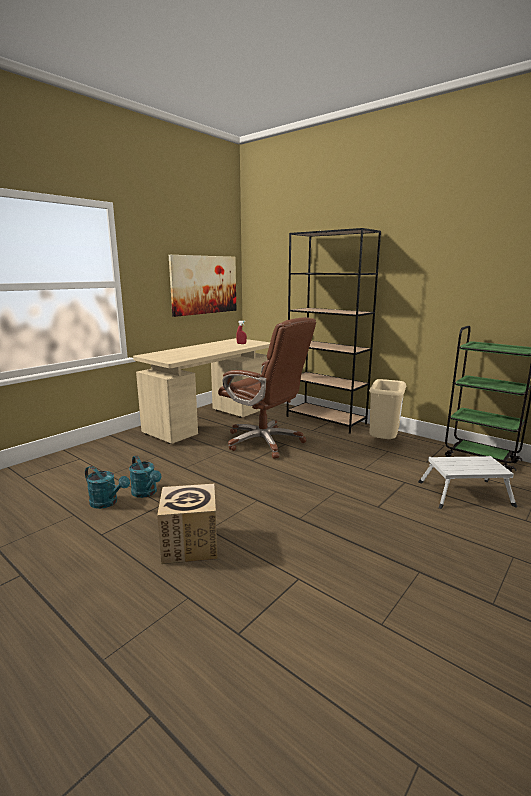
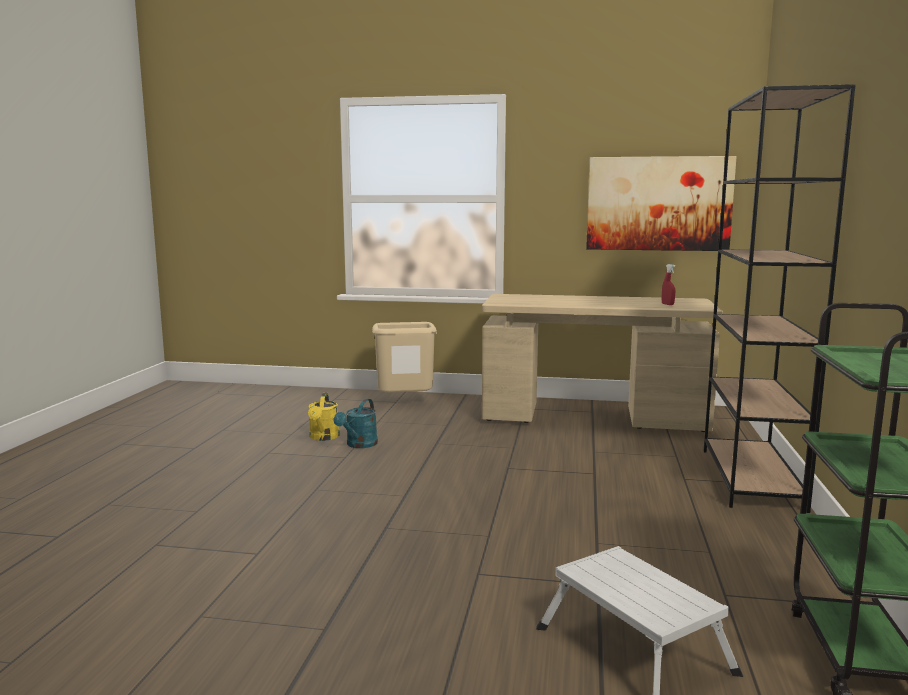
camera: 60 degrees right, 5 degrees down
(107, 503) = (323, 437): turquoise watering can -> yellow watering can
(190, 544) = (281, 489): cardboard box -> none
(264, 442) = (577, 461): brown office chair -> none
(383, 443) = (741, 542): beige trash can -> beige trash can (404, 403)

